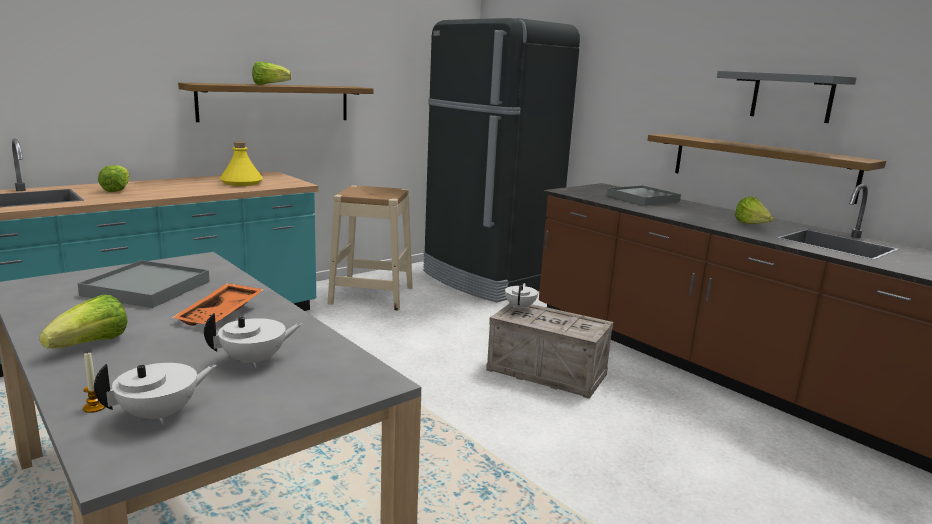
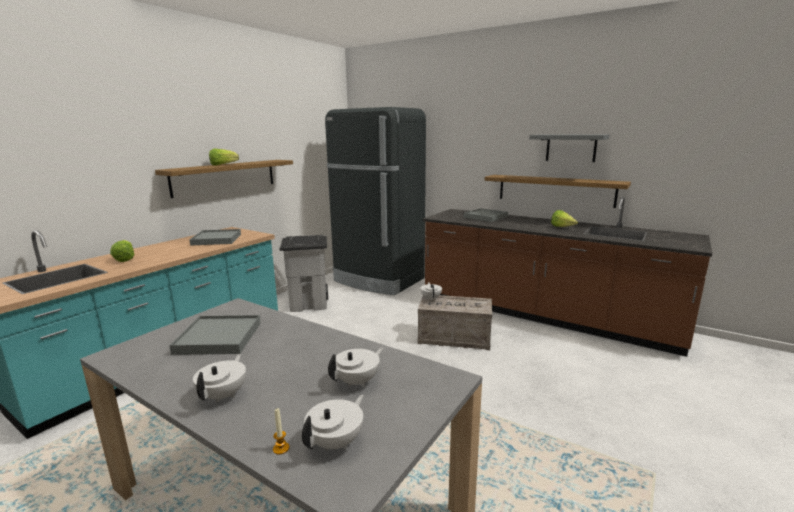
camera: 15 degrees left, 0 degrees up
(91, 344) = (224, 395): lettuce -> white teapot
(222, 314) = (297, 349): orange tray -> none
(242, 182) = (217, 239): yellow bottle -> grey tray
(372, 295) = (309, 304): beige stool -> grey trash can

